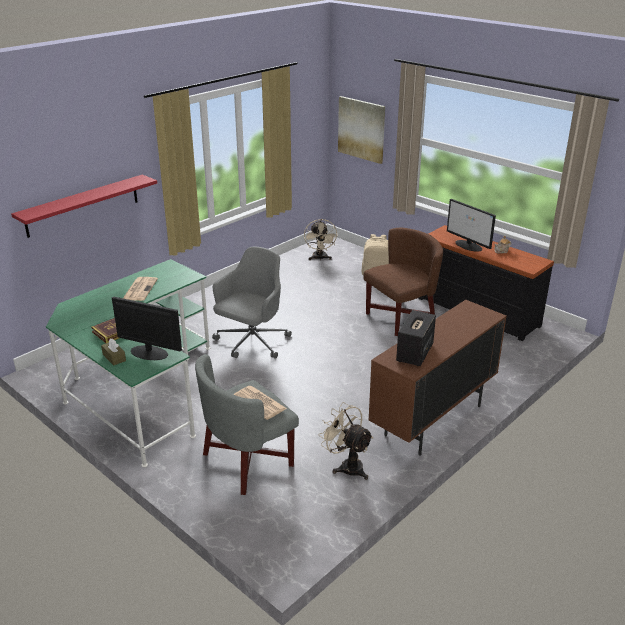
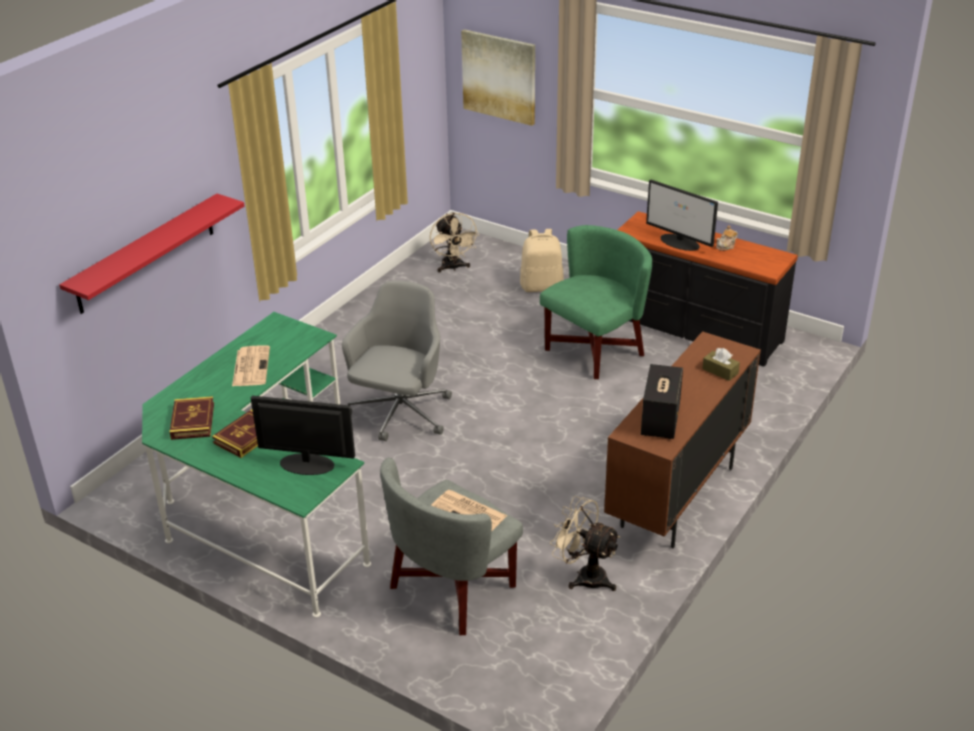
camera: 10 degrees left, 5 degrees up
(85, 317) = (193, 421): none -> book
(114, 357) = (261, 477): brown tissue box -> brown tissue box (720, 371)
(400, 318) = (594, 351): brown armchair -> green armchair

